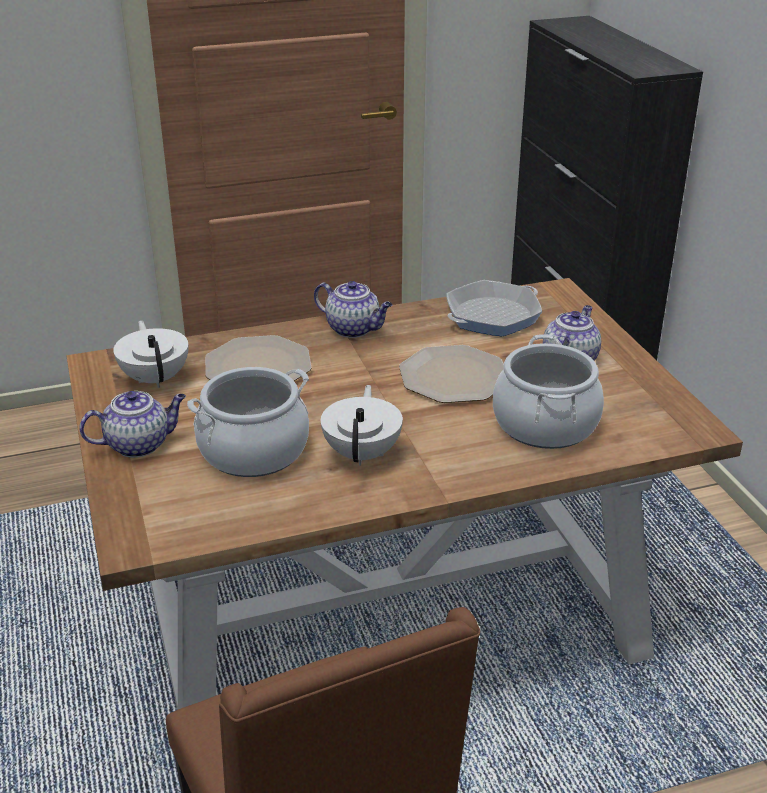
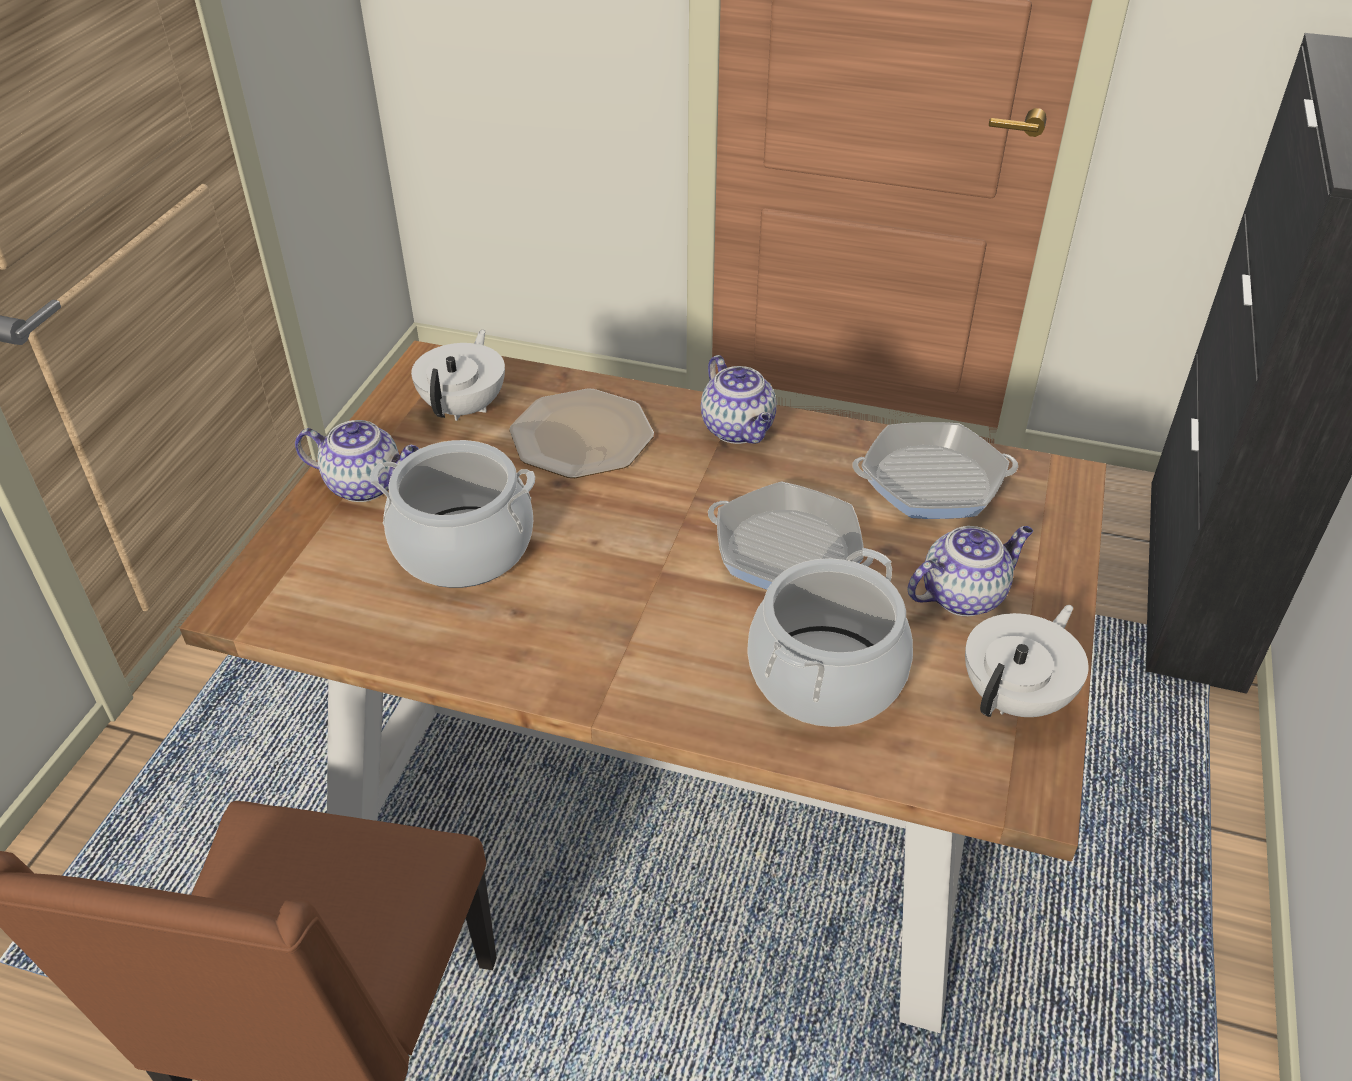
camera: 35 degrees right, 10 degrees up
(363, 453) = (570, 608): white teapot -> white teapot (1017, 697)
(454, 376) = (787, 550): plate -> frying pan

